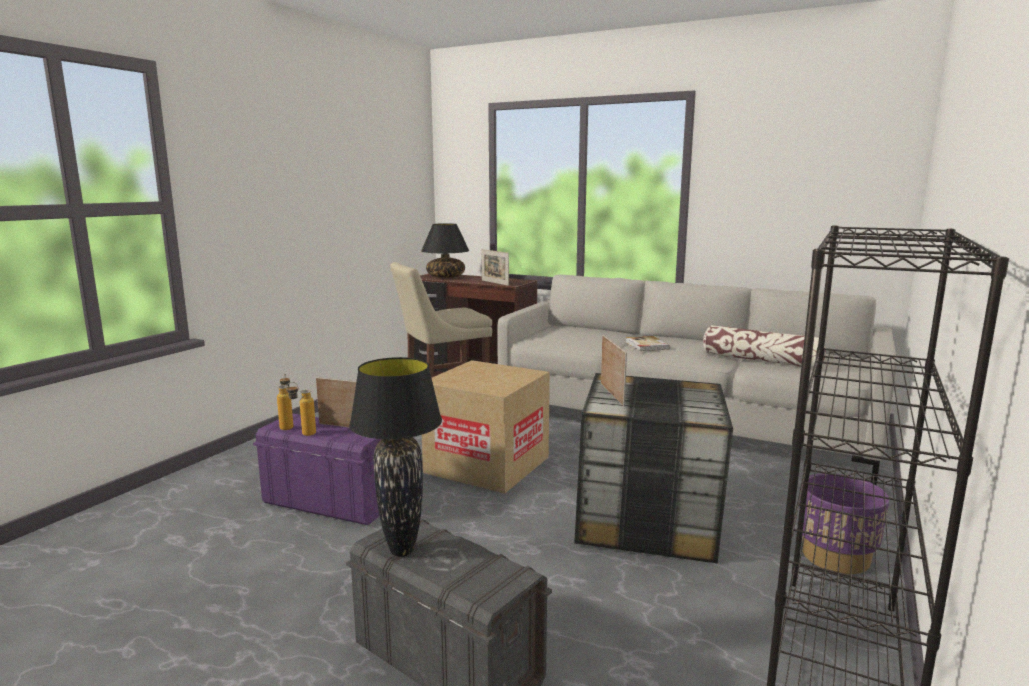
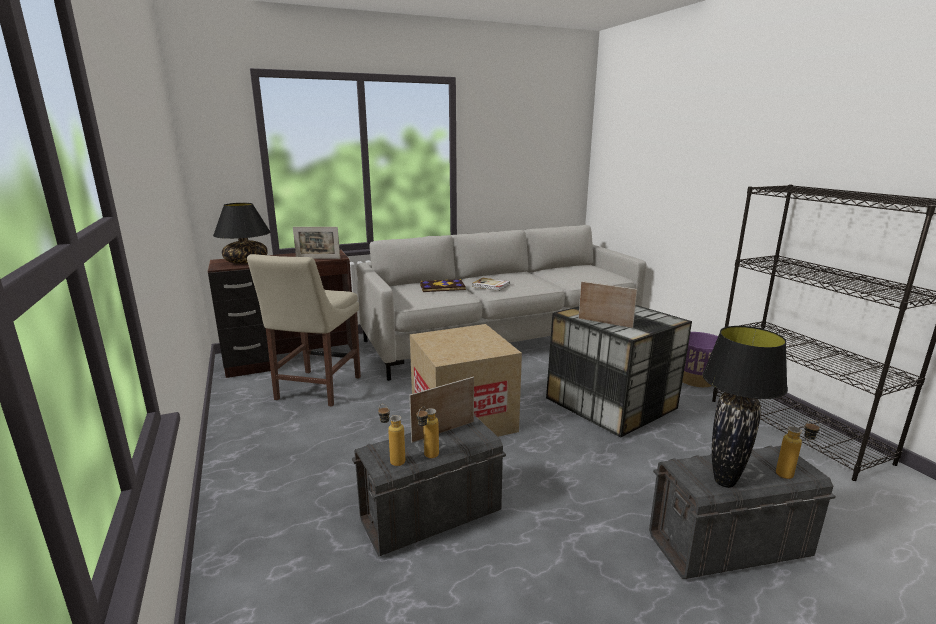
camera: 50 degrees left, 5 degrees up
(330, 502) = (430, 516): purple storage box -> grey storage box
(465, 587) = (791, 475): none -> bottle
(595, 336) = (442, 287): none -> book
(761, 360) = (565, 278): pillow -> none

